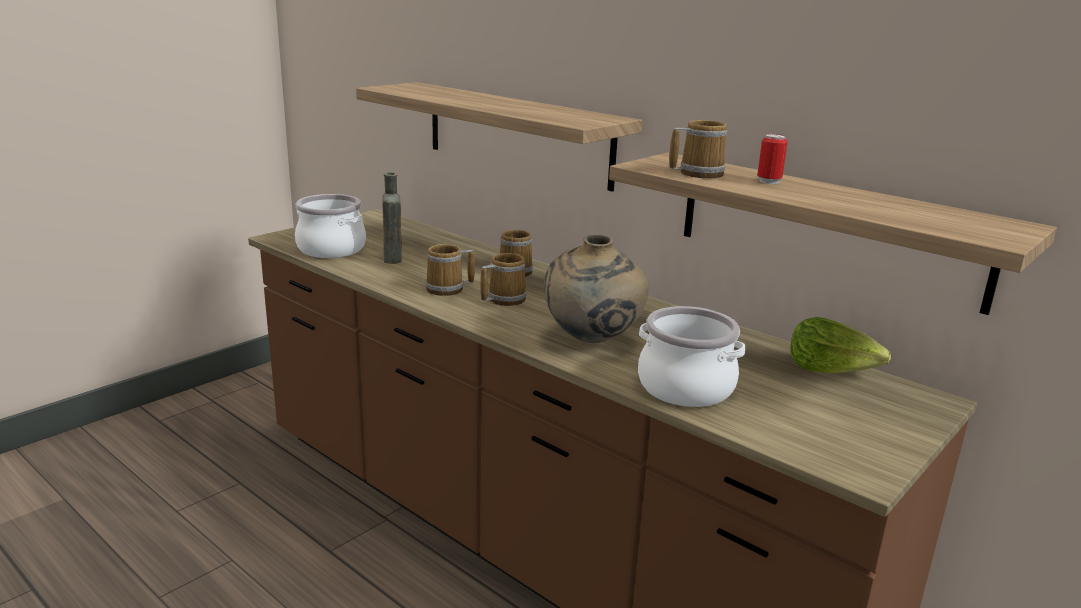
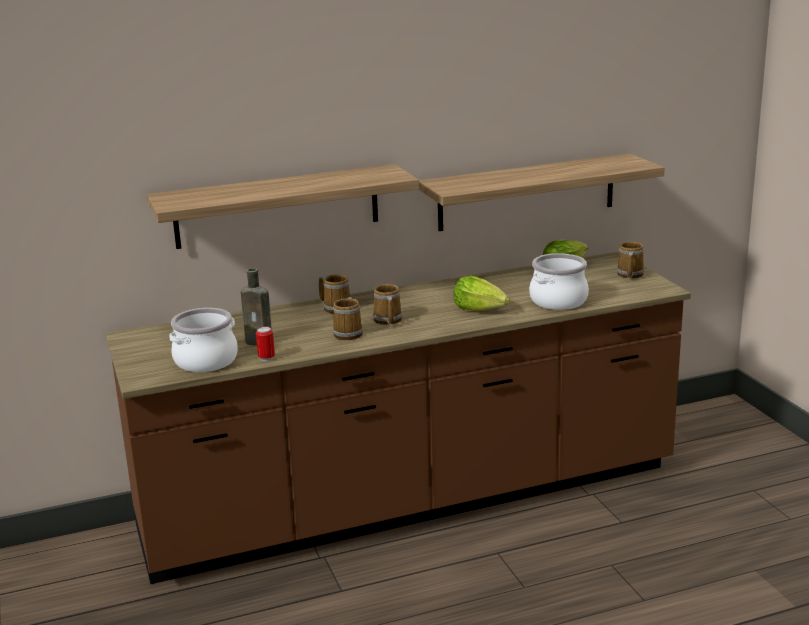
camera: 60 degrees left, 0 degrees up
(592, 341) = (480, 309): beige vase -> lettuce
(697, 173) = (481, 183): mug -> mug (629, 274)
(769, 181) = (513, 175): can -> can (266, 358)

